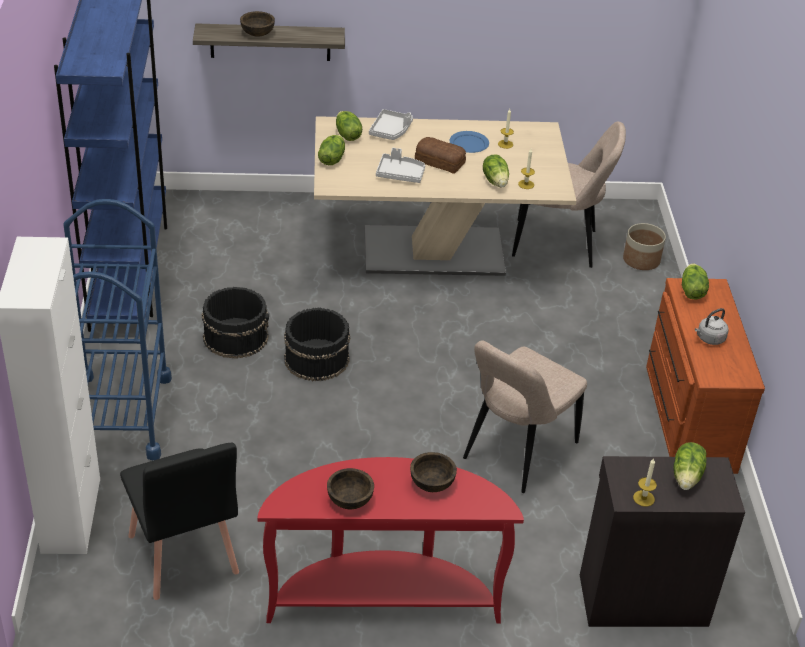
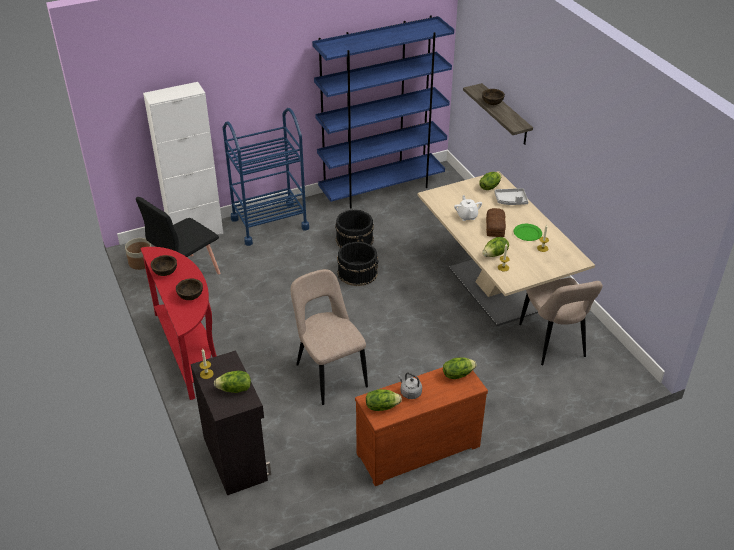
camera: 70 degrees right, 0 degrees up
(331, 159) = (458, 188): lettuce -> lettuce (382, 406)
(400, 174) = (467, 216): grey tray -> white teapot
(469, 144) = (527, 234): blue plate -> green plate
(516, 453) = (329, 373): beige chair -> beige chair turned 45 degrees clockwise
(641, 260) = (573, 389): planter -> planter (141, 262)

